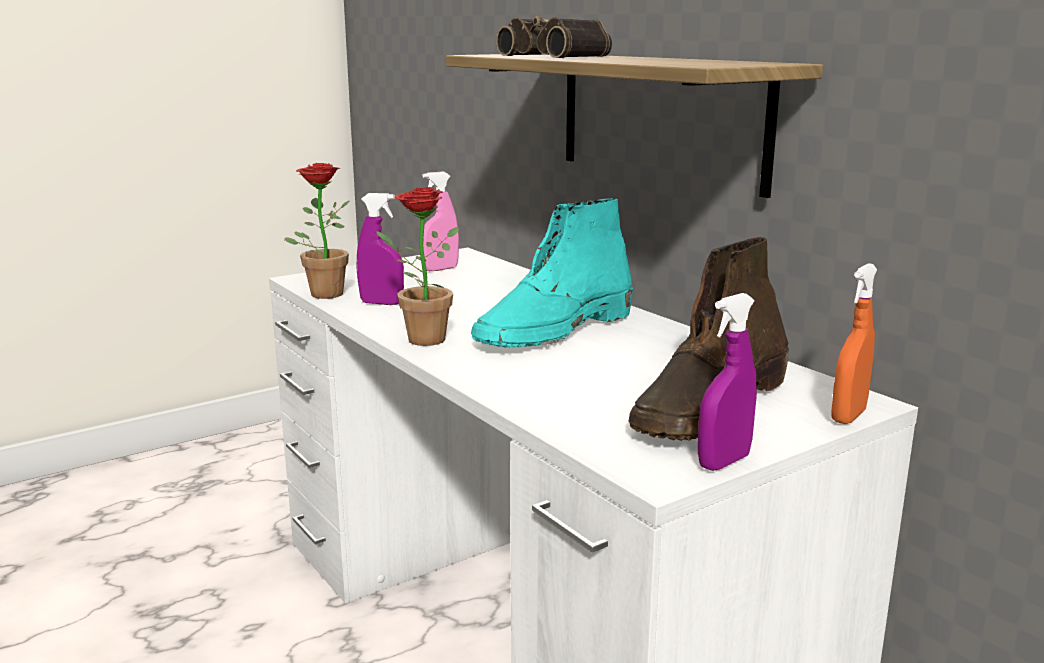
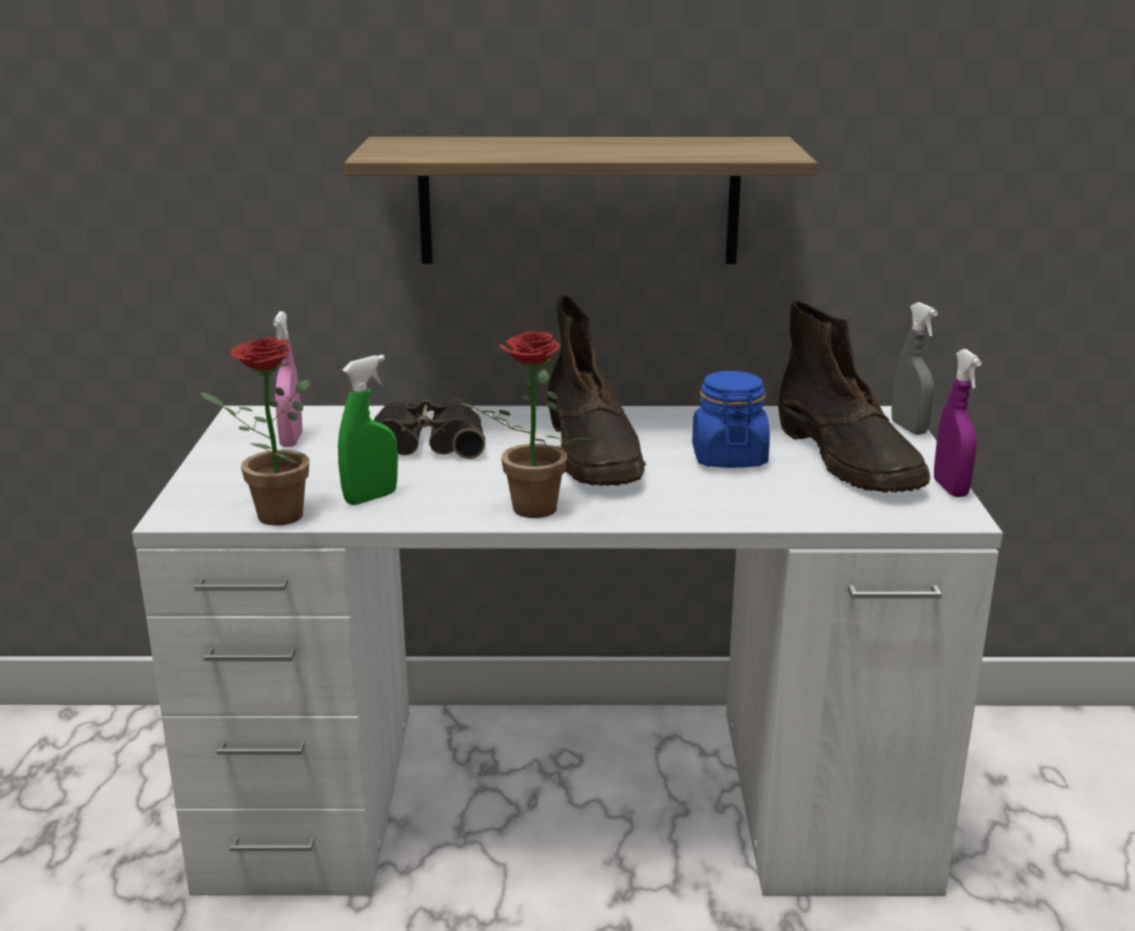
camera: 55 degrees left, 5 degrees up
(381, 303) = (371, 498): purple spray bottle -> green spray bottle
(554, 331) = (594, 453): turquoise boot -> brown boot
(560, 56) = (509, 149): binoculars -> binoculars (427, 443)
(626, 368) = (728, 457): none -> blue jar
(848, 416) = (909, 428): orange spray bottle -> grey spray bottle

